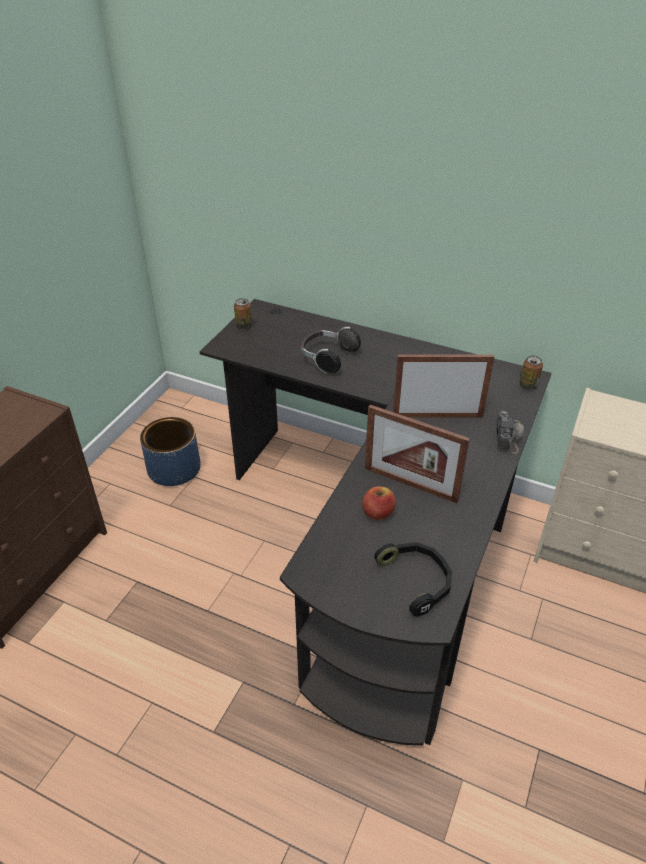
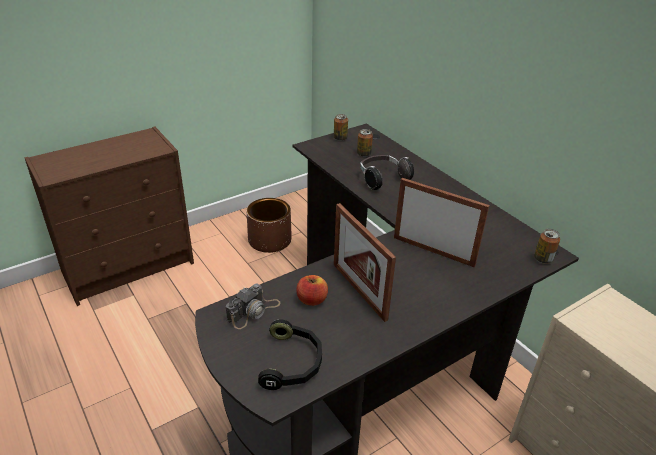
camera: 30 degrees right, 5 degrees down
(173, 469) = (269, 240): blue planter -> brown planter
(284, 336) = (364, 154): none -> can
(509, 436) = (484, 291): camera -> camera (253, 311)

